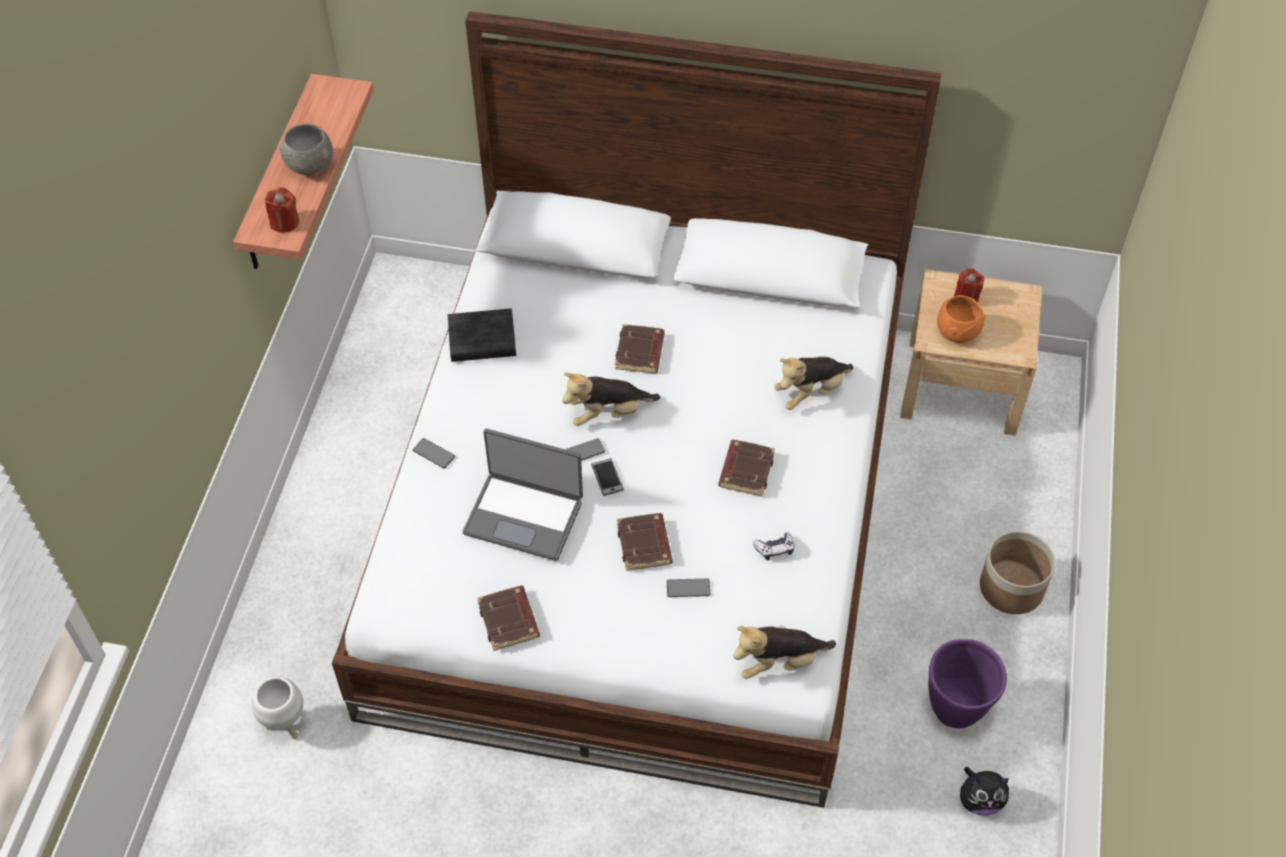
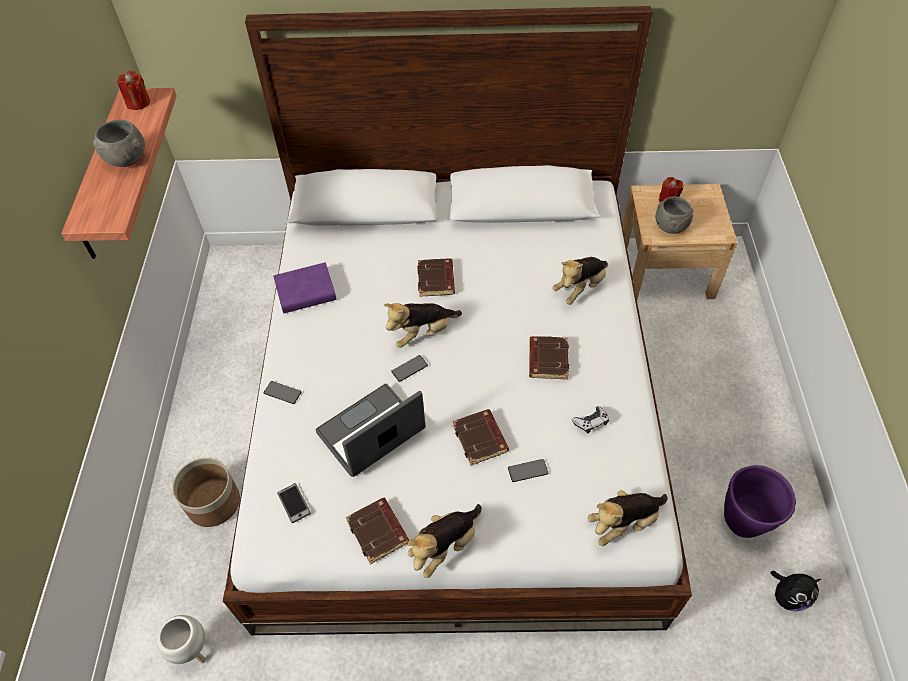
camera: 10 degrees left, 0 degrees up
(284, 222) = (108, 209): red candle -> red candle (138, 103)
(482, 340) = (306, 292): black book -> purple book
(524, 515) = (372, 433): laptop -> laptop turned 135 degrees clockwise
(577, 648) = (445, 546): none -> plush toy
(607, 477) = (435, 386): phone -> phone (294, 503)
(956, 332) = (670, 226): orange bowl -> grey bowl
(1011, 588) = (751, 414): planter -> planter (213, 503)

